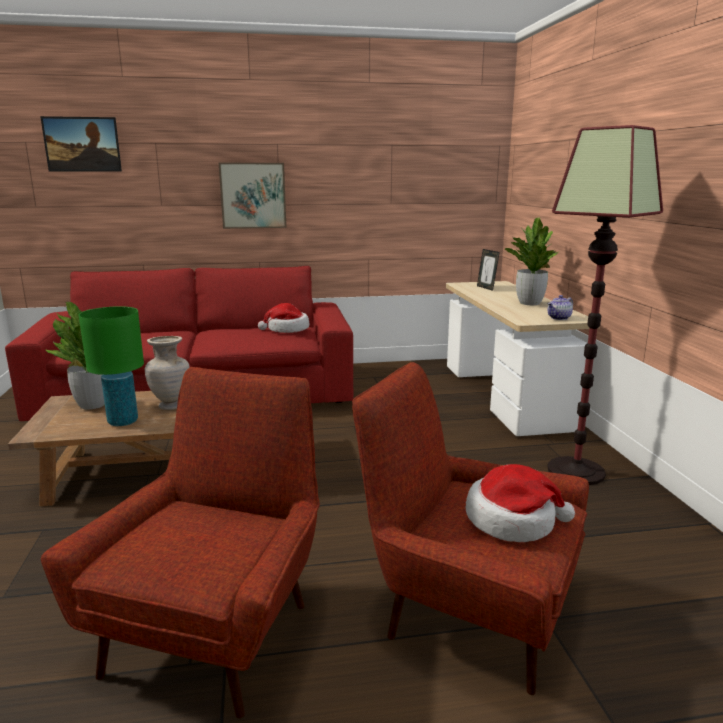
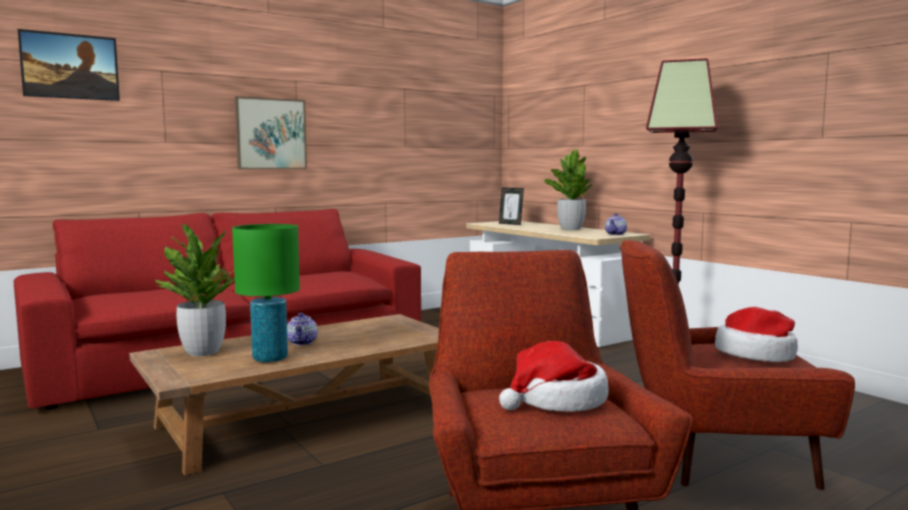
camera: 25 degrees left, 10 degrees down
(171, 406) = (302, 342): beige vase -> teapot
(287, 329) = (338, 273): hat -> hat (557, 400)

